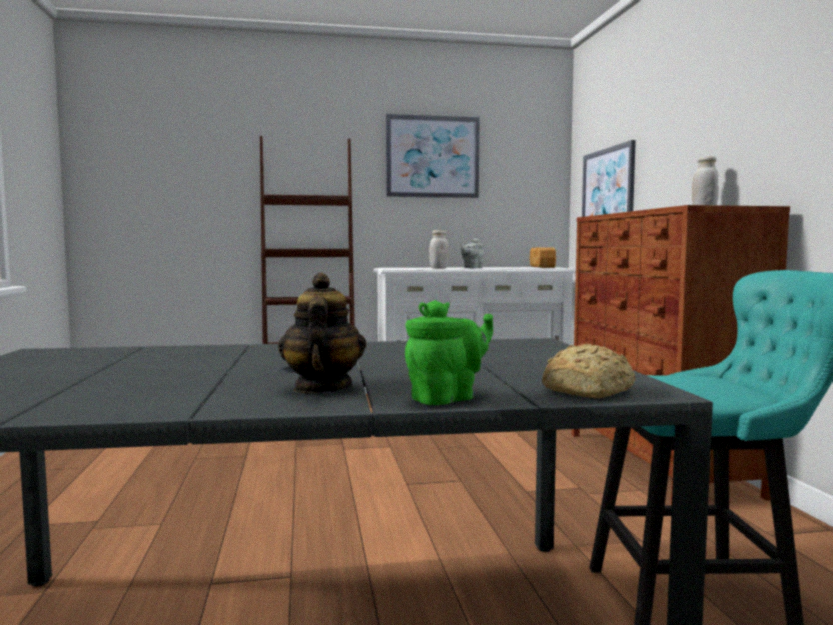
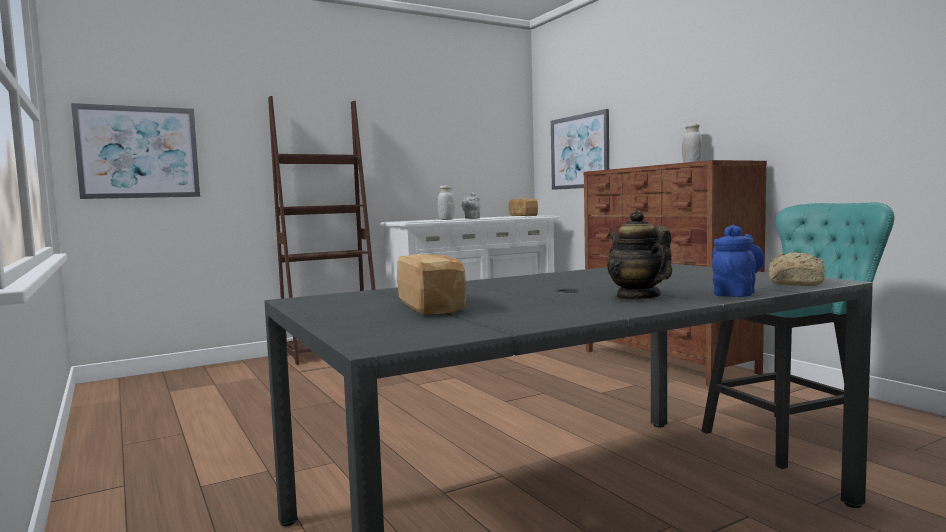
camera: 20 degrees left, 0 degrees up
(94, 375) = (432, 306): none -> bread
(432, 157) = (424, 119): picture -> picture (138, 152)
(447, 398) = (735, 294): green teapot -> blue teapot

